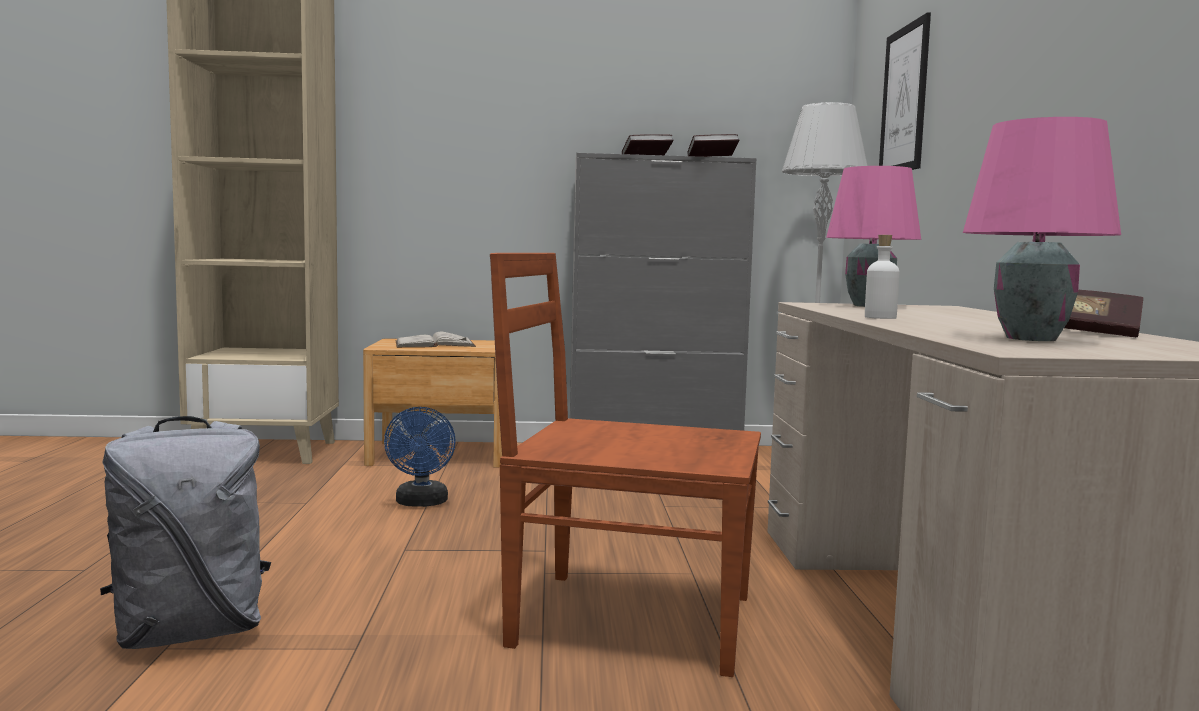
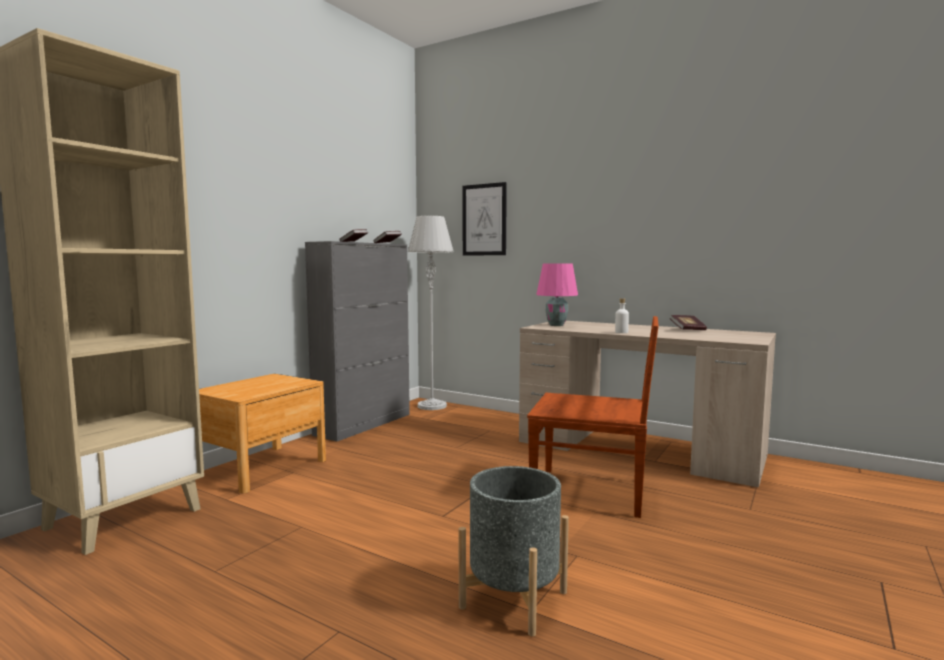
camera: 55 degrees left, 0 degrees up
(191, 632) = (514, 599): grey backpack -> grey planter
(421, 503) = (363, 495): blue fan -> none
(434, 344) = (253, 386): white book -> none
(626, 619) = (592, 492): brown chair -> brown chair turned 120 degrees counterclockwise
(1029, 338) = (711, 335): pink table lamp -> none

